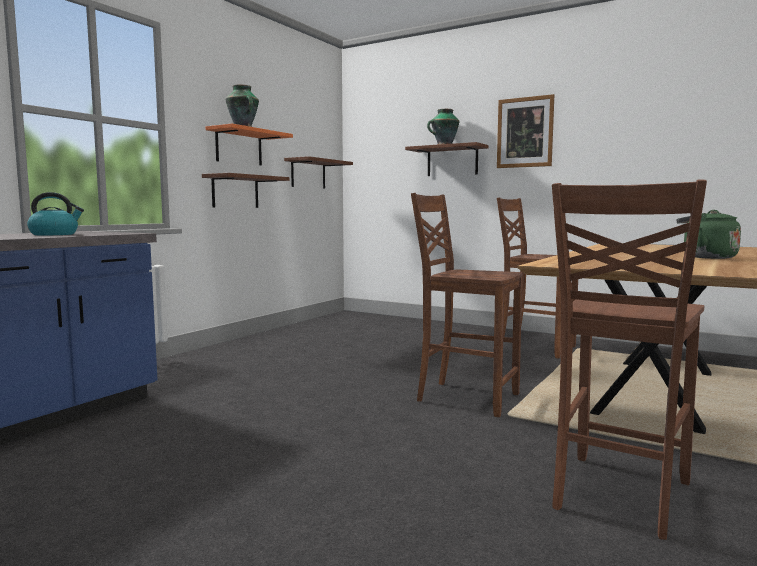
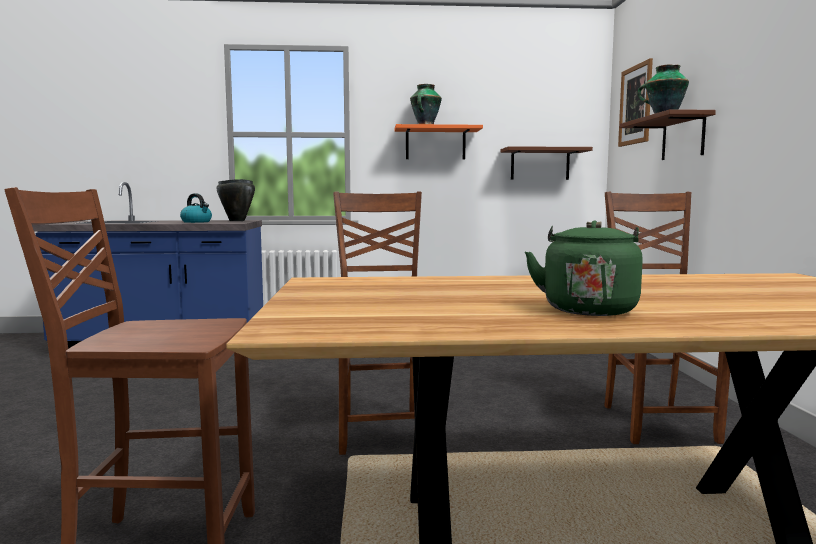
camera: 55 degrees right, 0 degrees up
(82, 232) = (236, 221): none -> black cooking pot
(235, 191) = (428, 187): brown shelf -> none
(525, 132) = (753, 83): picture -> picture (635, 105)

